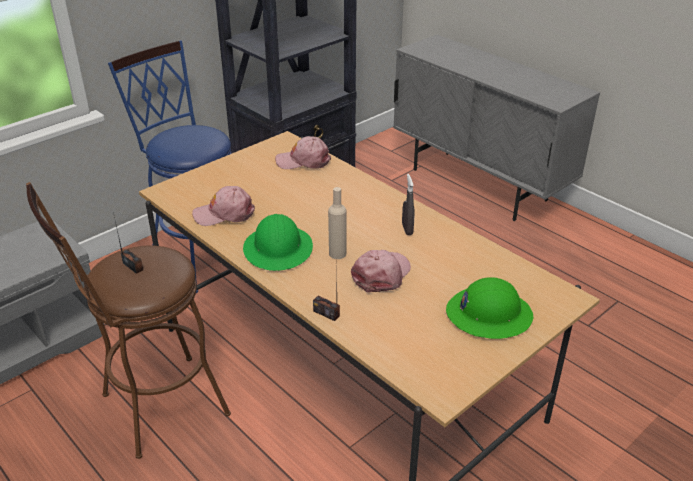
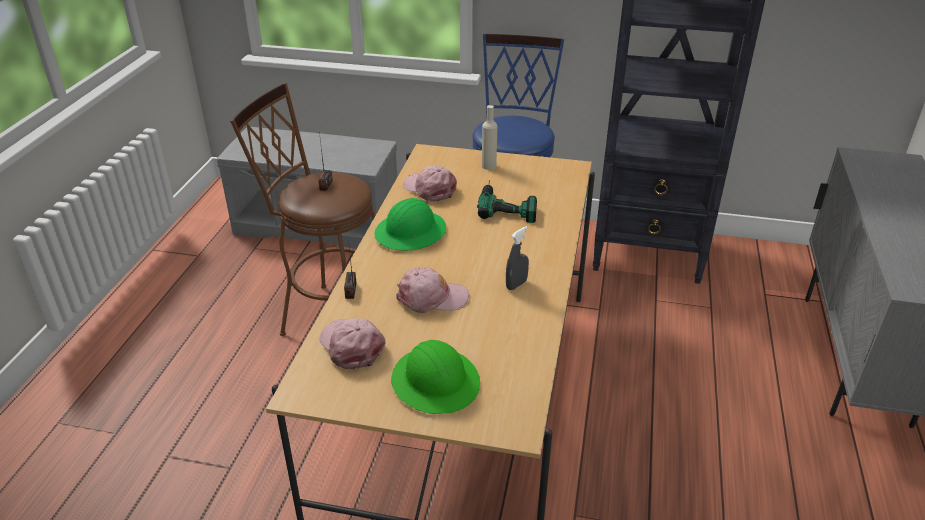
camera: 55 degrees right, 0 degrees up
(296, 188) = (507, 203): none -> power drill
(303, 161) = (554, 189): pink cap -> pink cap (351, 346)
(337, 254) = (436, 263): beige bottle -> beige bottle (489, 166)

